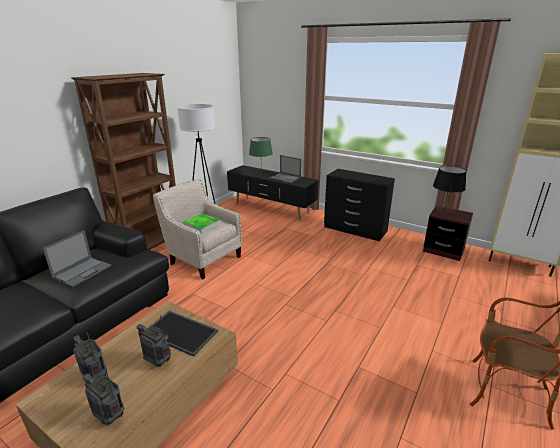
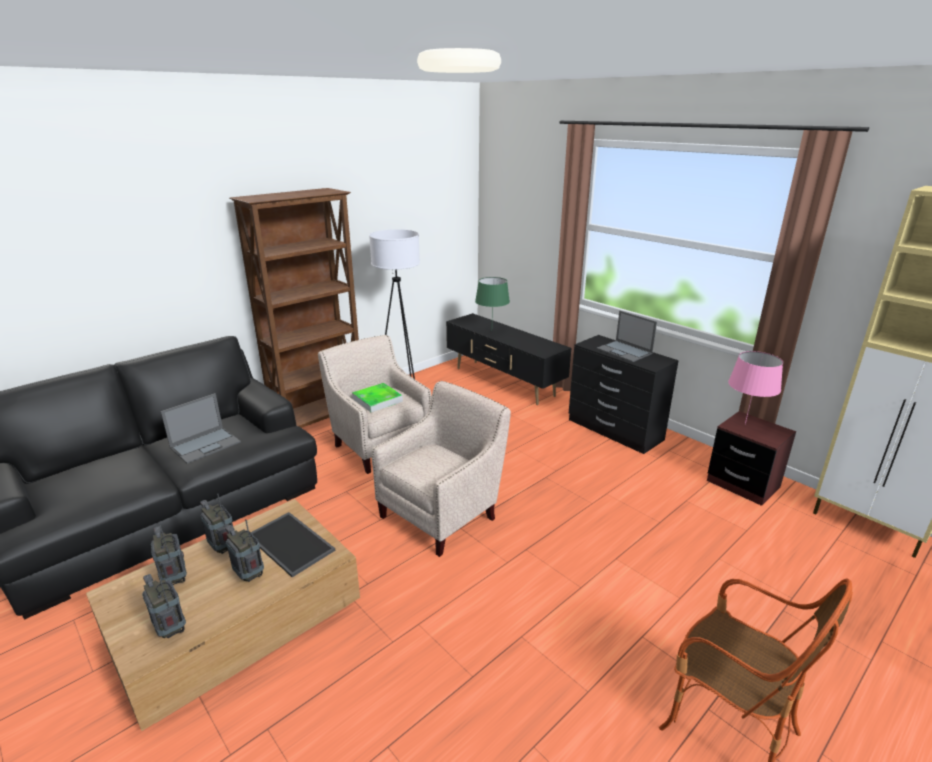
camera: 15 degrees right, 0 degrees up
(126, 345) = (223, 548): none -> radio
(269, 297) = (443, 513): none -> beige armchair
(285, 178) = (523, 340): laptop -> laptop (624, 351)
(443, 212) = (745, 424): black table lamp -> pink table lamp

